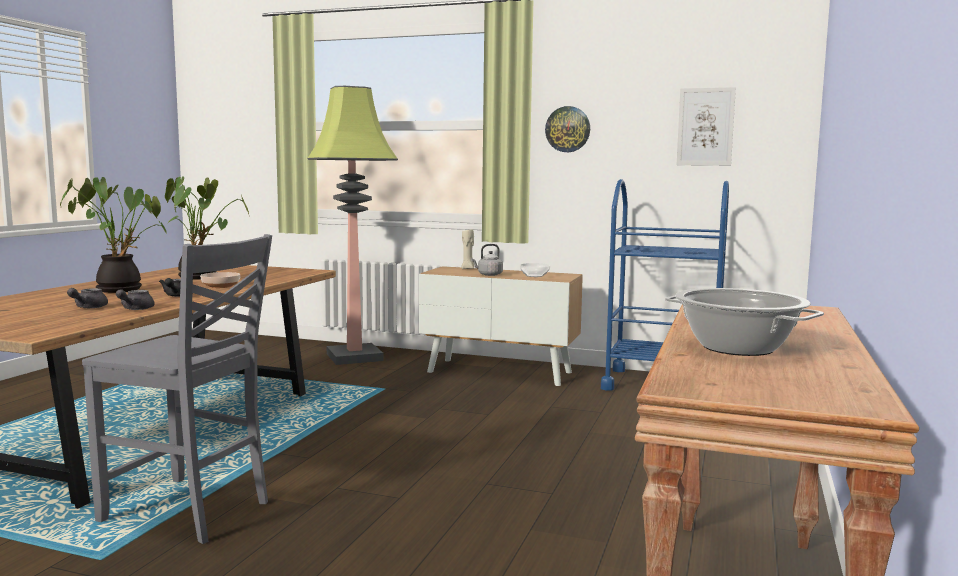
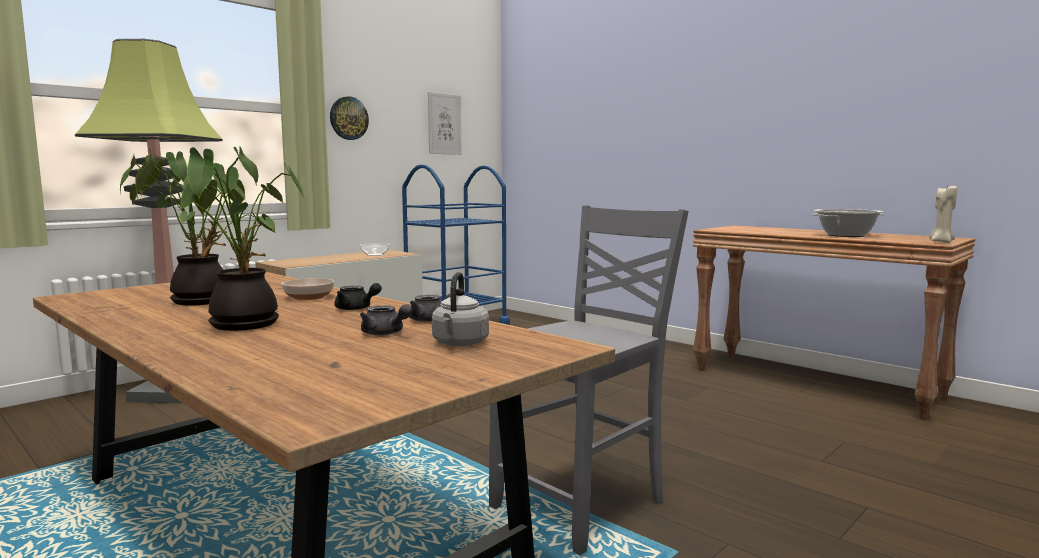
camera: 65 degrees left, 0 degrees up
(468, 268) = (294, 259): beige candle -> beige candle (941, 242)
(488, 275) = (343, 259): grey kettle -> grey kettle (459, 344)

